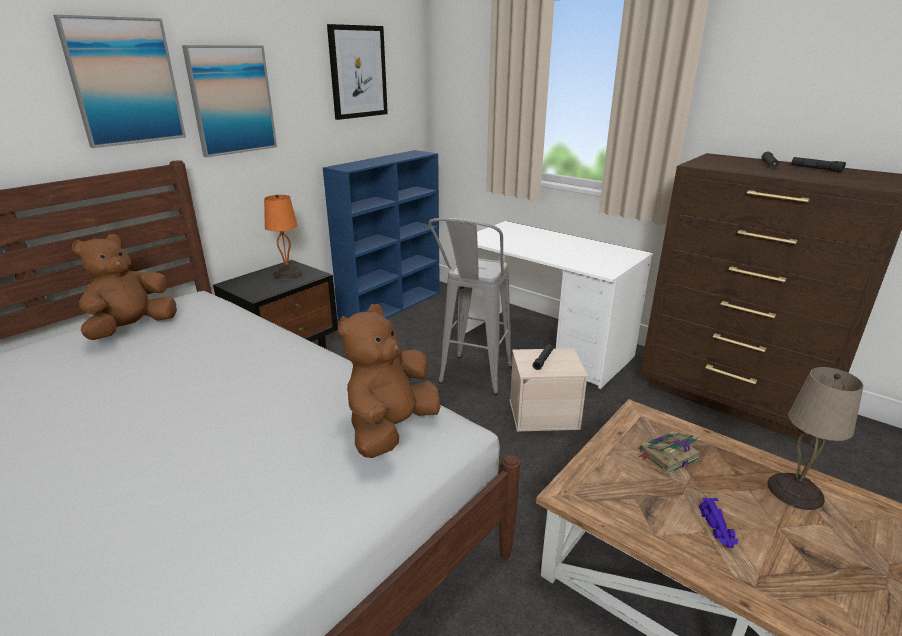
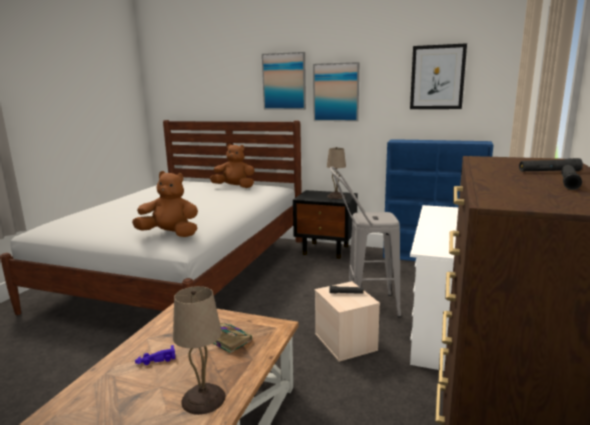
camera: 70 degrees right, 10 degrees down
(287, 273) = (336, 196): orange table lamp -> beige table lamp

